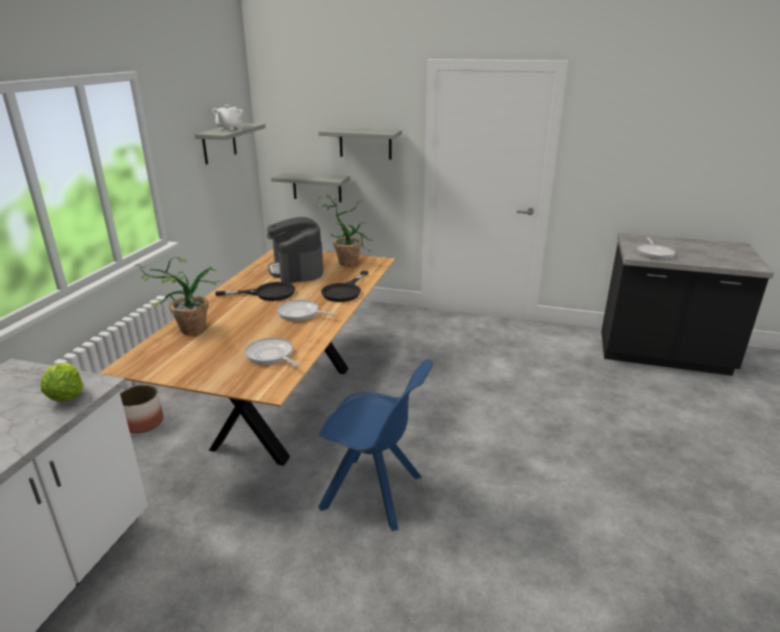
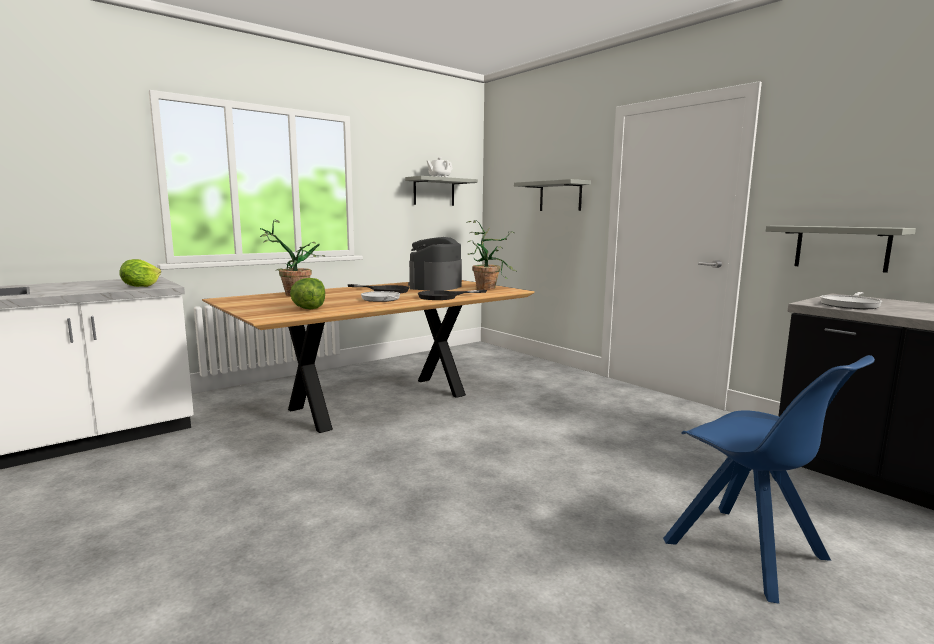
camera: 35 degrees right, 15 degrees down
(143, 422) = (277, 385): planter -> none
(271, 356) = (309, 308): frying pan -> lettuce
(317, 187) = (521, 241): grey shelf -> grey shelf (841, 248)
(374, 493) = (354, 472): blue chair -> blue chair (749, 553)

